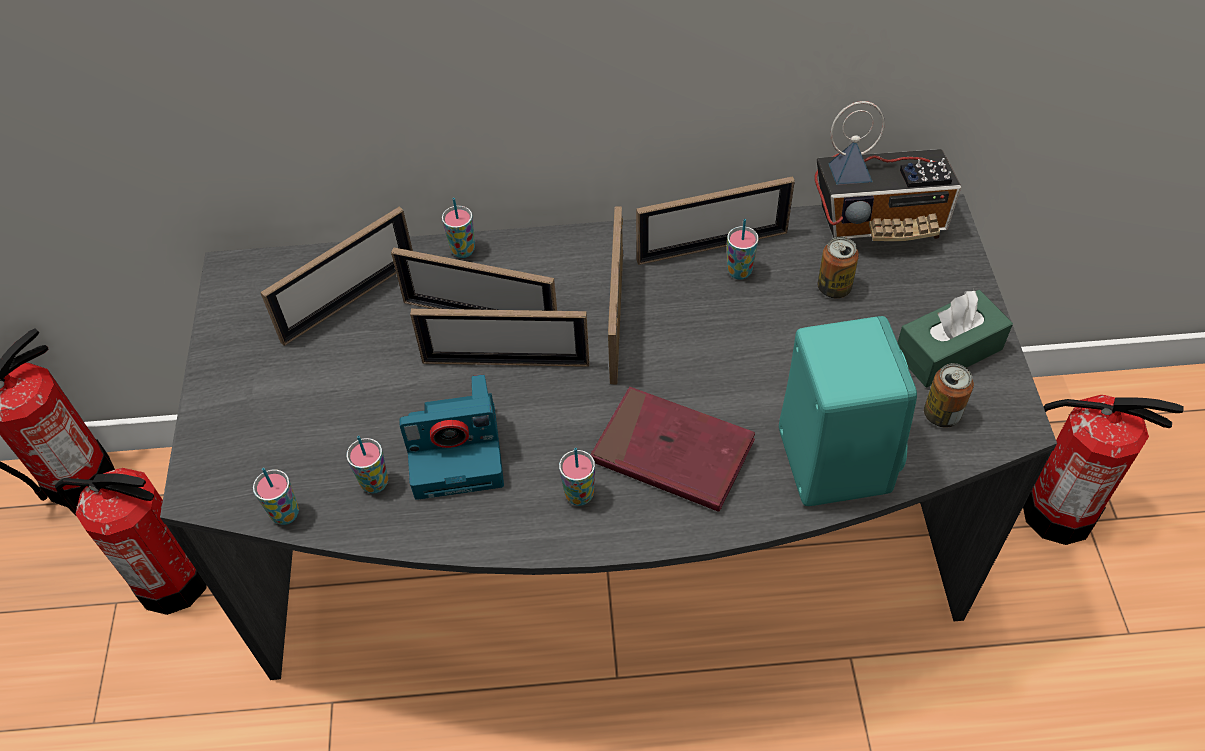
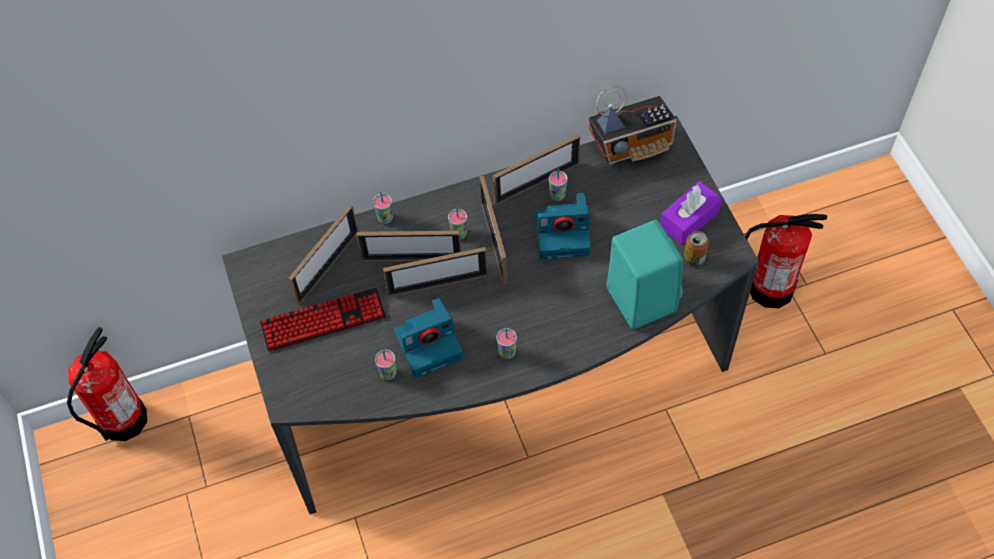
camera: 15 degrees left, 5 degrees up
(172, 580) = (218, 470): fire extinguisher -> none
(285, 514) = (344, 404): cup -> cup (459, 234)
(309, 377) = (323, 321): none -> keyboard
(672, 453) = (551, 316): red book -> none
(732, 330) = (564, 234): none -> camera
(834, 288) = (615, 194): can -> none
(948, 351) = (689, 219): green tissue box -> purple tissue box

